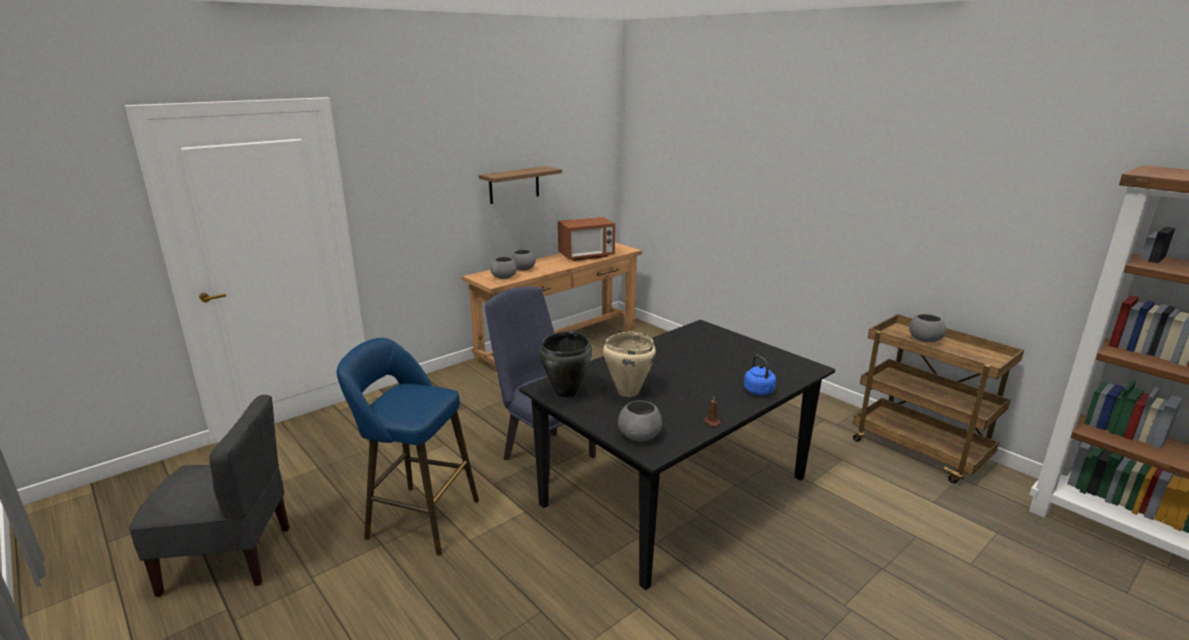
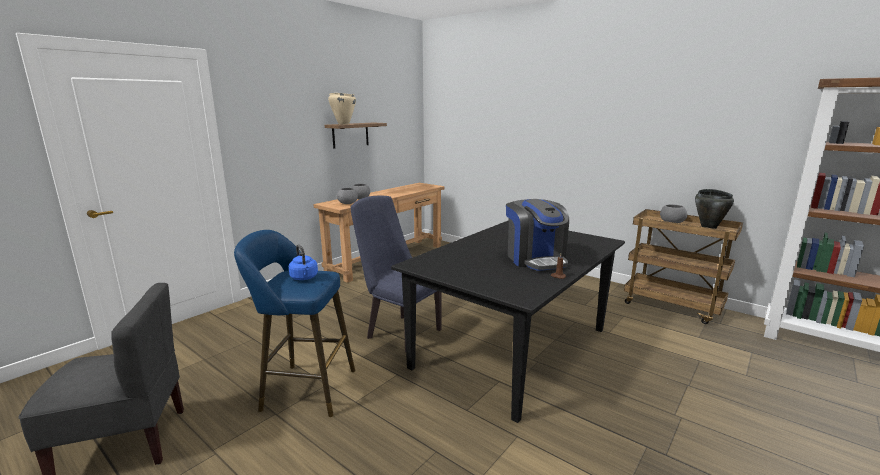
camera: 10 degrees left, 5 degrees down
(566, 392) = (432, 266): black cooking pot -> black cooking pot (709, 227)
(586, 256) = (405, 190): microwave -> none
(627, 392) = (481, 263): beige cooking pot -> beige cooking pot (343, 124)
(640, 435) = (508, 288): grey bowl -> none
(698, 392) = (535, 259): none -> coffee machine
(760, 392) = (581, 256): blue kettle -> blue kettle (304, 278)

